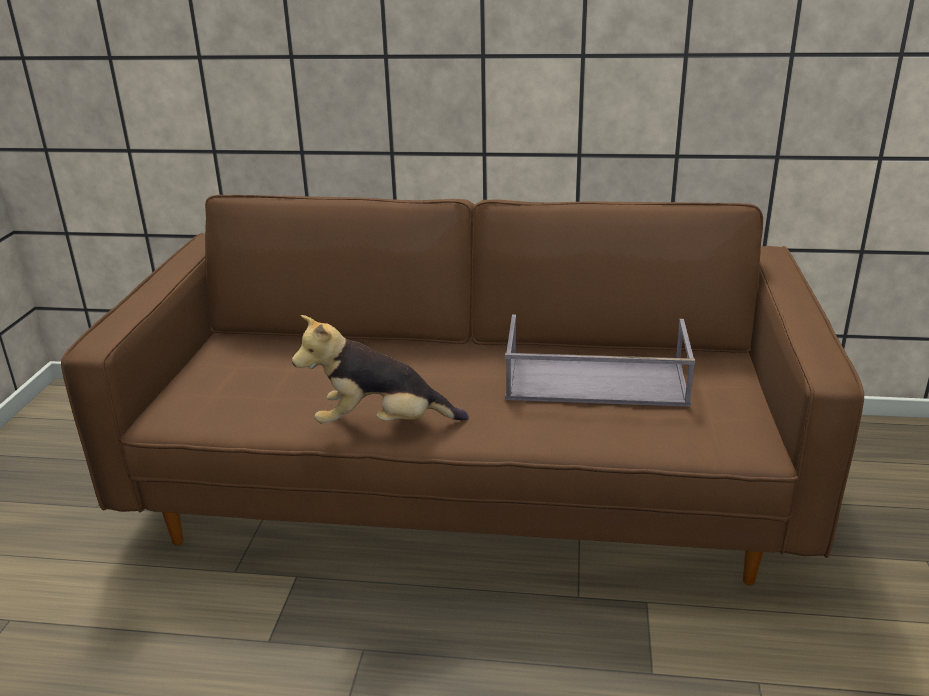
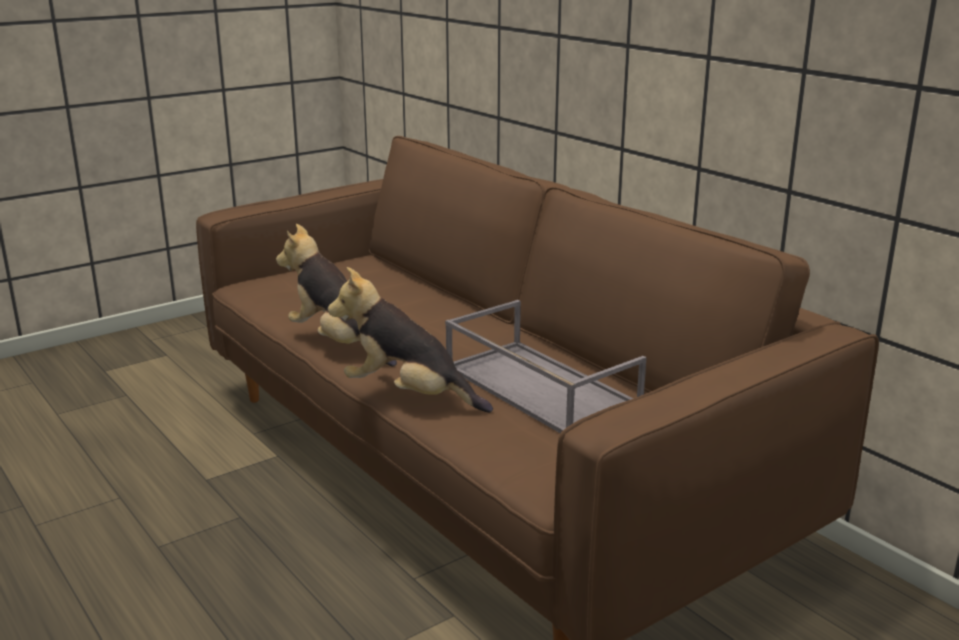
camera: 45 degrees right, 5 degrees down
(531, 436) = (408, 396): none -> plush toy

